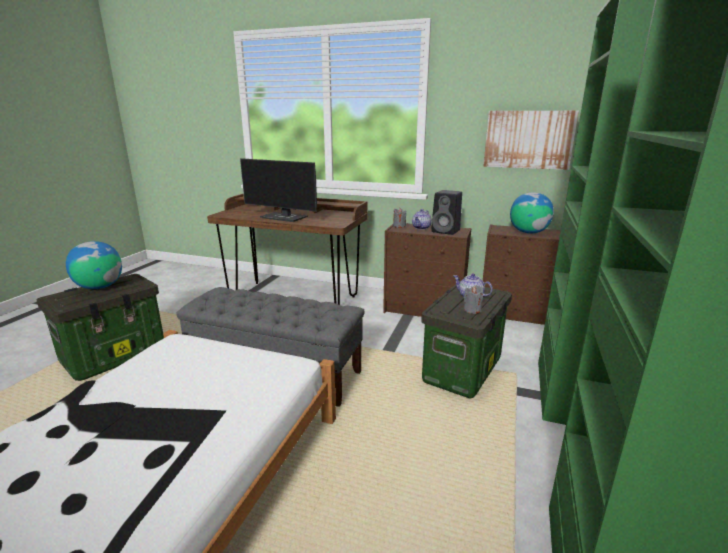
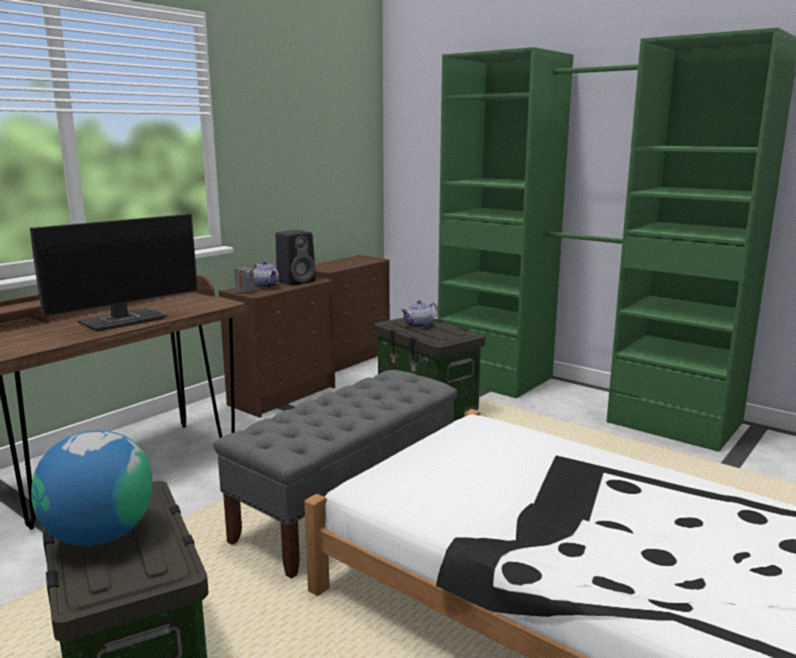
camera: 70 degrees left, 5 degrees down
(472, 310) = (449, 330): grey candle -> none
(528, 139) = (312, 164): picture -> none
(528, 232) = (344, 264): globe -> none

